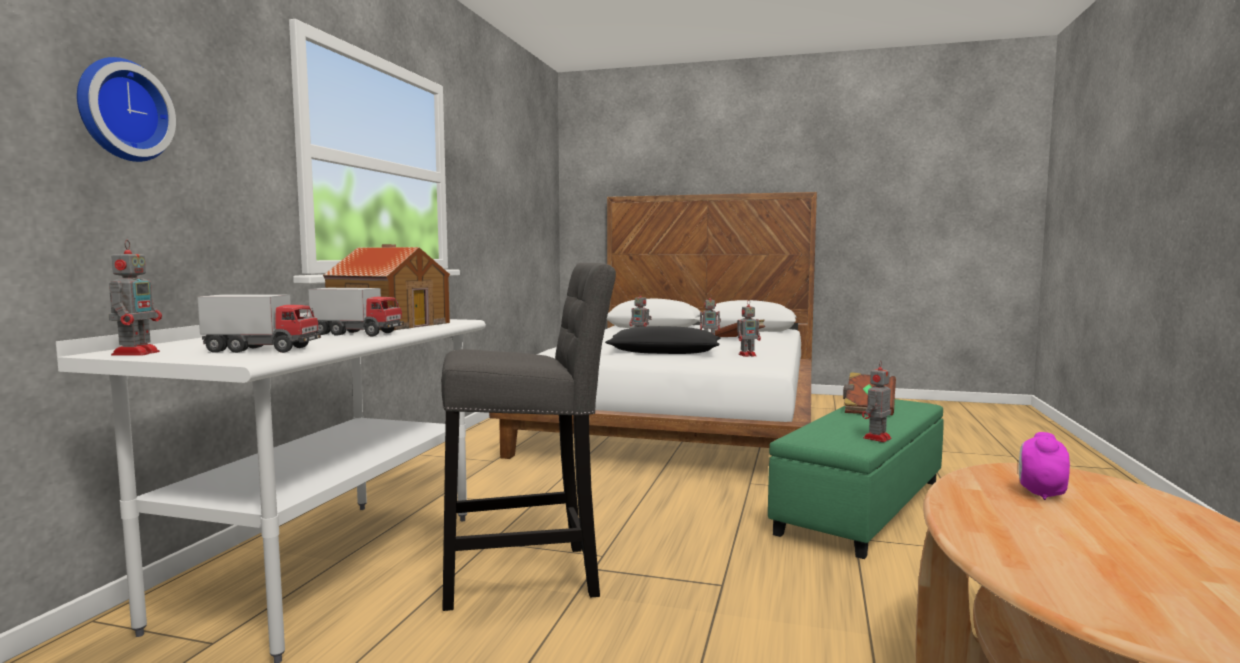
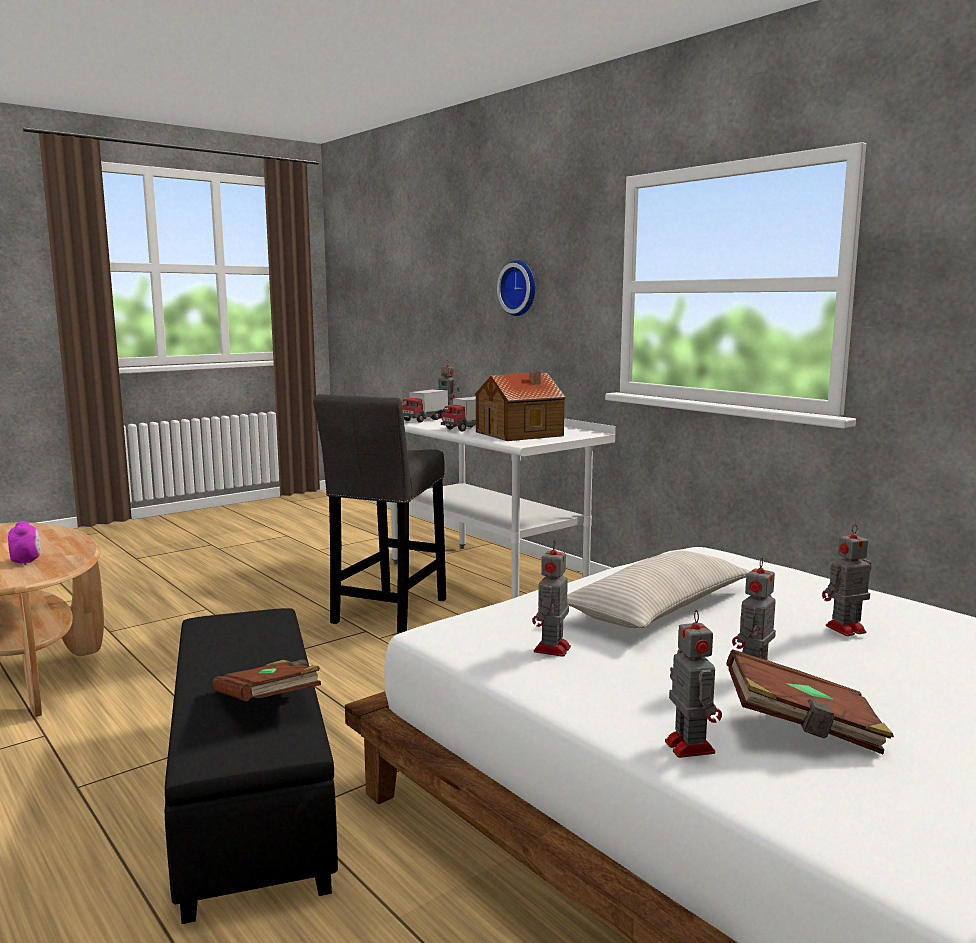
camera: 125 degrees right, 5 degrees up
(664, 353) = (657, 609): black pillow -> beige pillow
(864, 506) = (248, 793): green ottoman -> black ottoman
(876, 438) = (196, 641): toy robot -> toy robot (688, 745)

